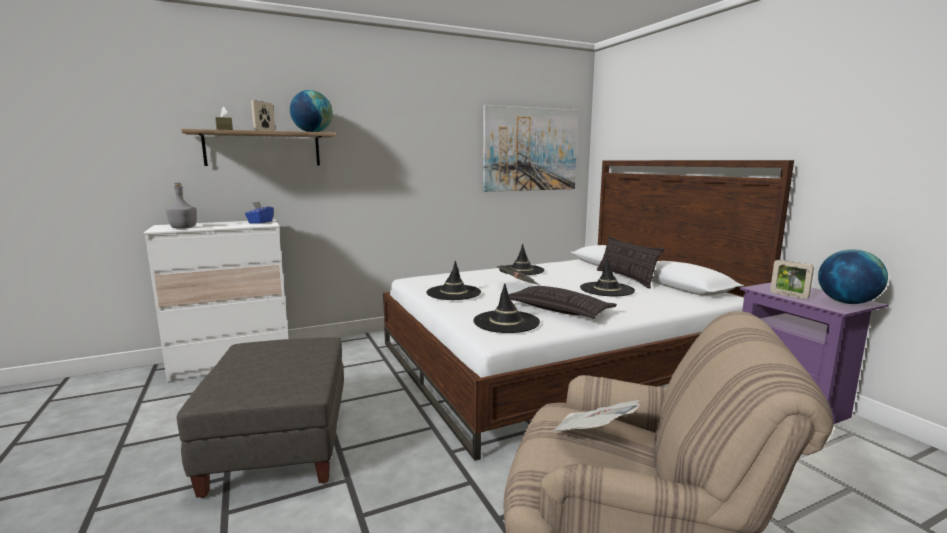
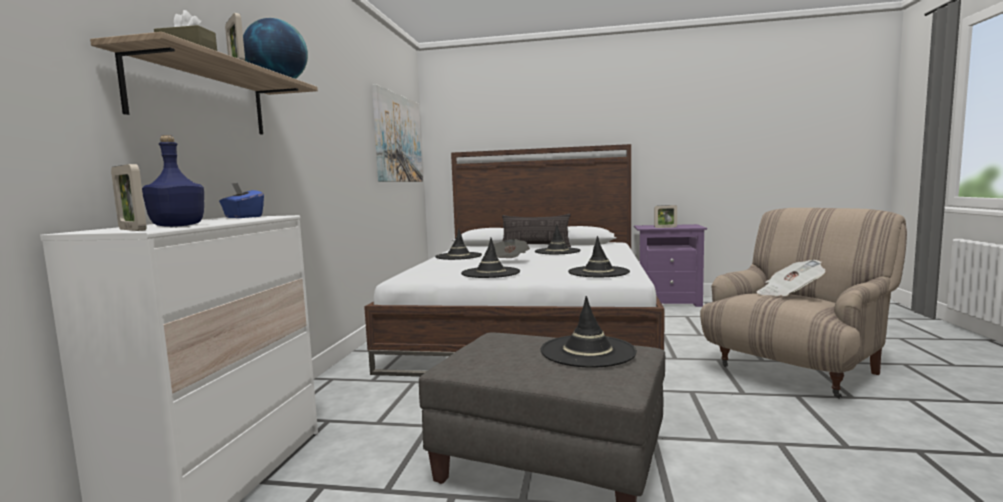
camera: 55 degrees left, 5 degrees down
(163, 228) = (132, 230): none -> picture frame
(183, 228) = (177, 226): grey bottle -> blue bottle
(285, 373) = (588, 351): none -> black hat
(557, 310) = (586, 263): pillow -> none
(847, 302) = (689, 225): globe -> none

